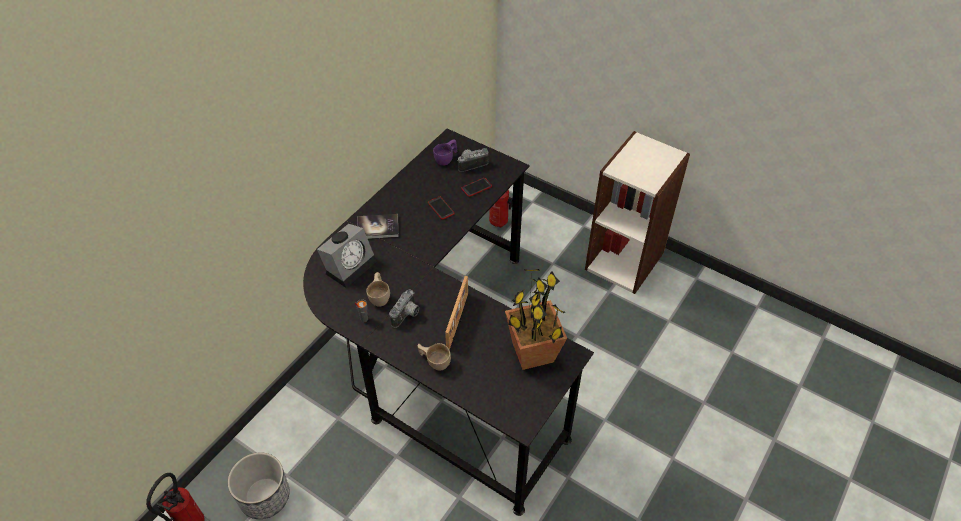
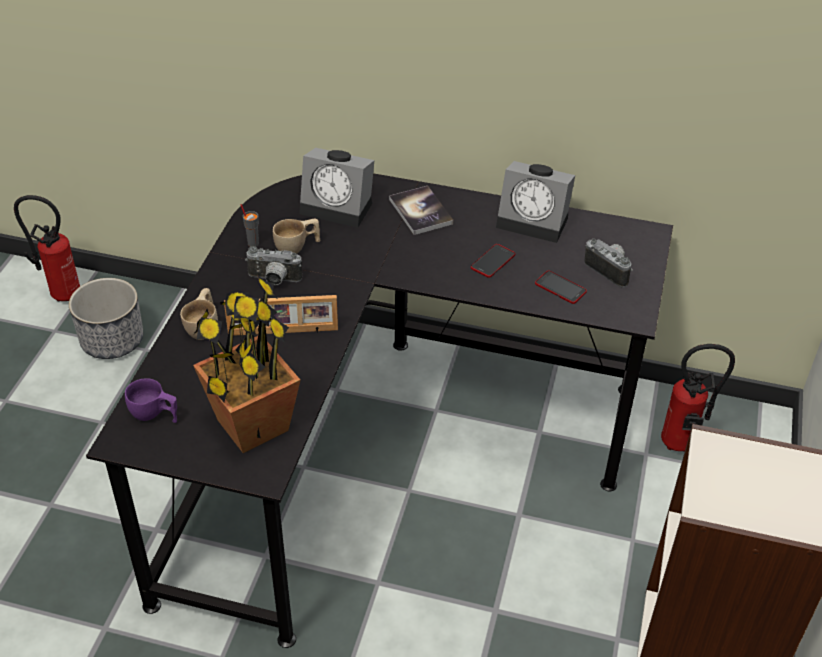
camera: 70 degrees right, 5 degrees down
(414, 180) = (535, 221): none -> alarm clock
(446, 159) = (602, 241): purple cup -> purple cup (154, 415)

